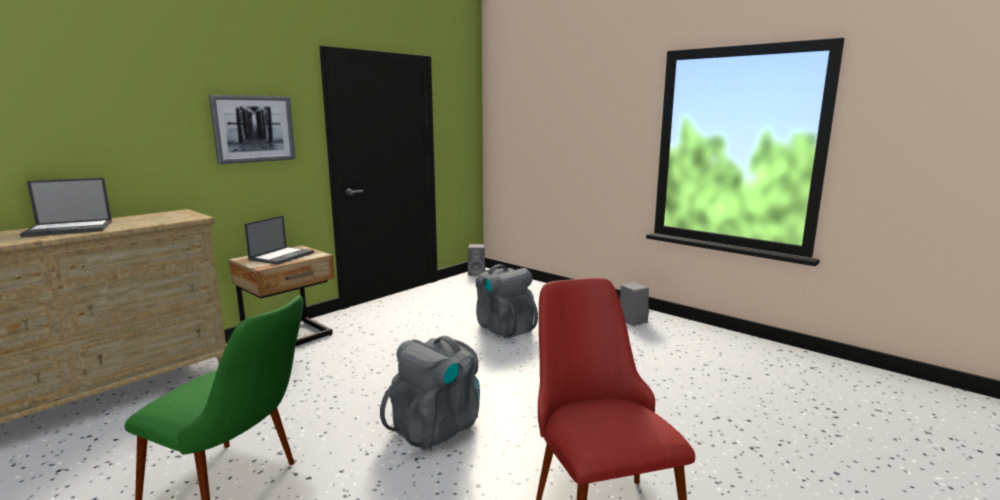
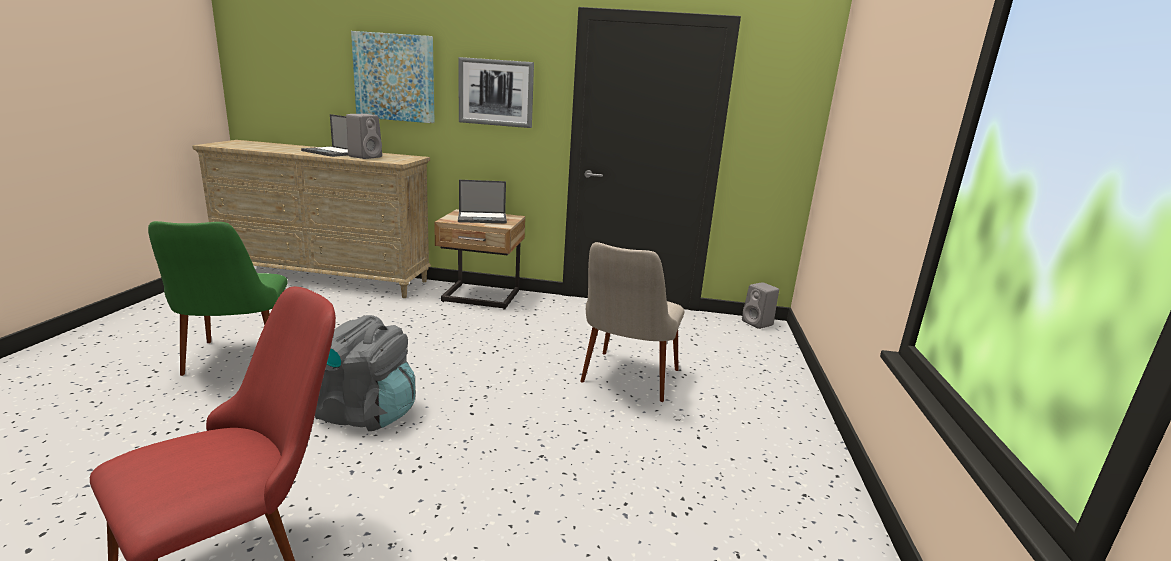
camera: 55 degrees right, 5 degrees up
(124, 123) = (394, 77): none -> picture
(503, 328) = (625, 383): grey backpack -> beige chair
(631, 320) = (789, 477): grey speaker -> grey speaker (365, 156)

